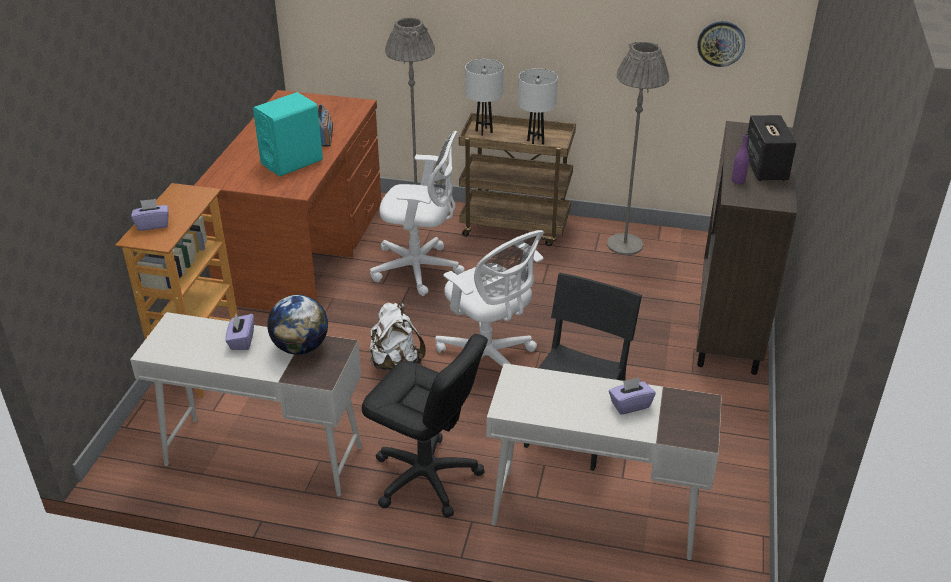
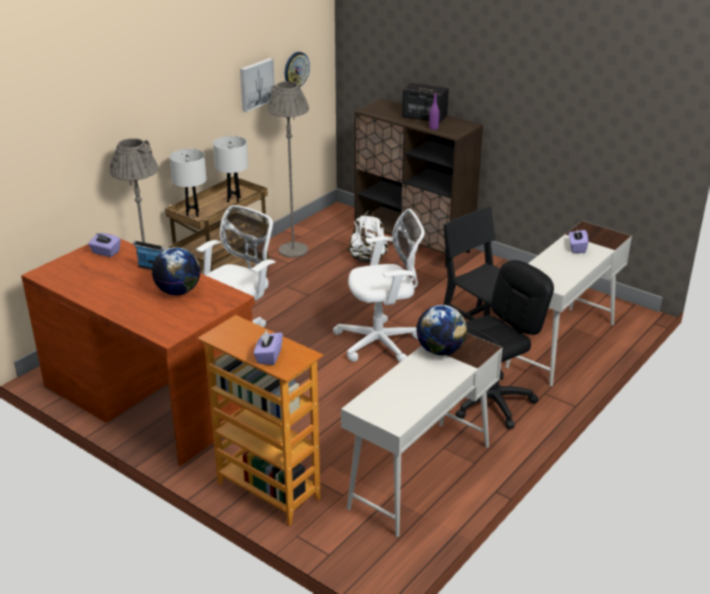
camera: 65 degrees left, 5 degrees down
(241, 340) = (412, 376): purple tissue box -> purple tissue box (105, 252)
(292, 162) = (178, 291): turquoise speaker -> globe
(395, 362) = (351, 384): white backpack -> white backpack (368, 259)
(644, 35) = (256, 84): none -> picture

